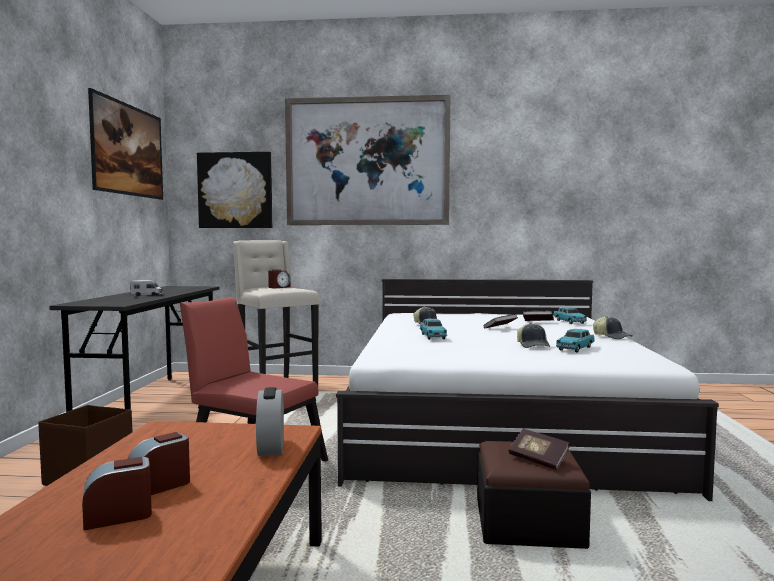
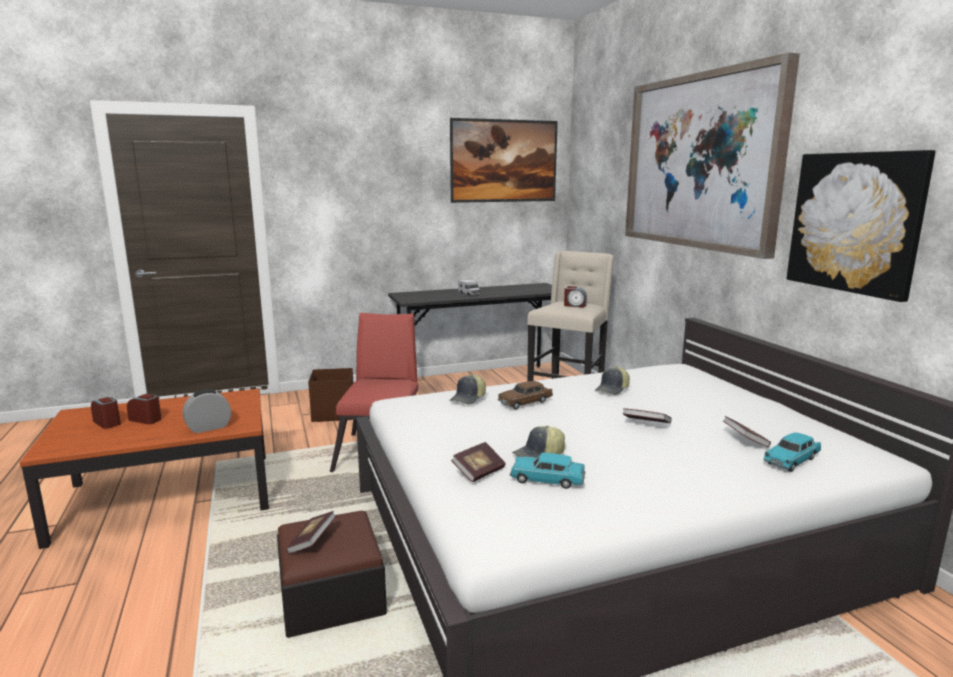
camera: 65 degrees right, 10 degrees up
(235, 190) = (603, 193): picture -> picture (855, 222)
(432, 336) = (525, 402): turquoise toy car -> brown toy car
(556, 356) = (479, 472): none -> book
(612, 337) = (686, 501): cap -> cap (468, 398)

